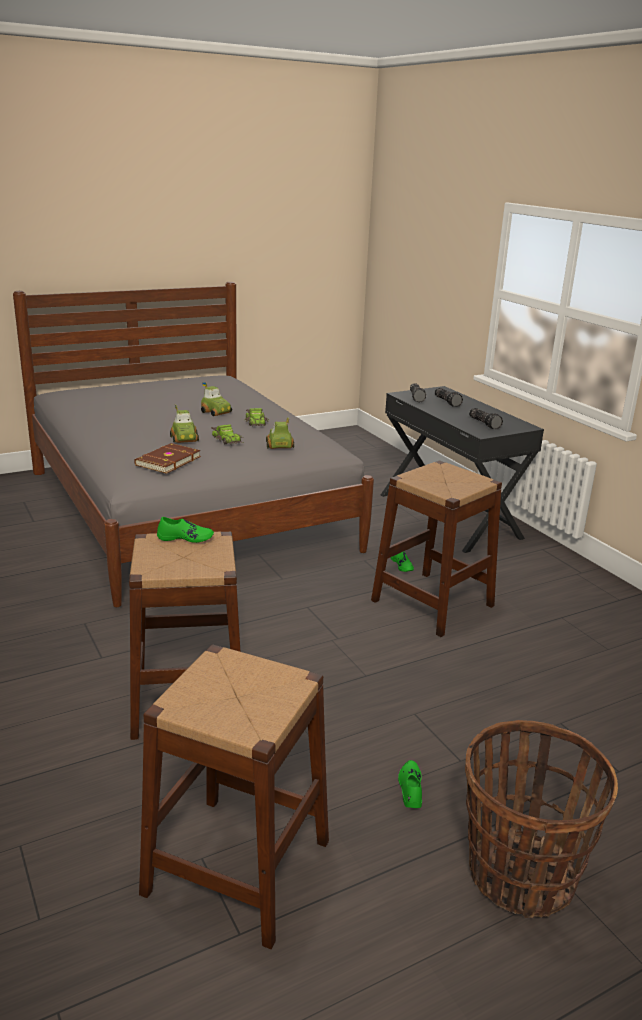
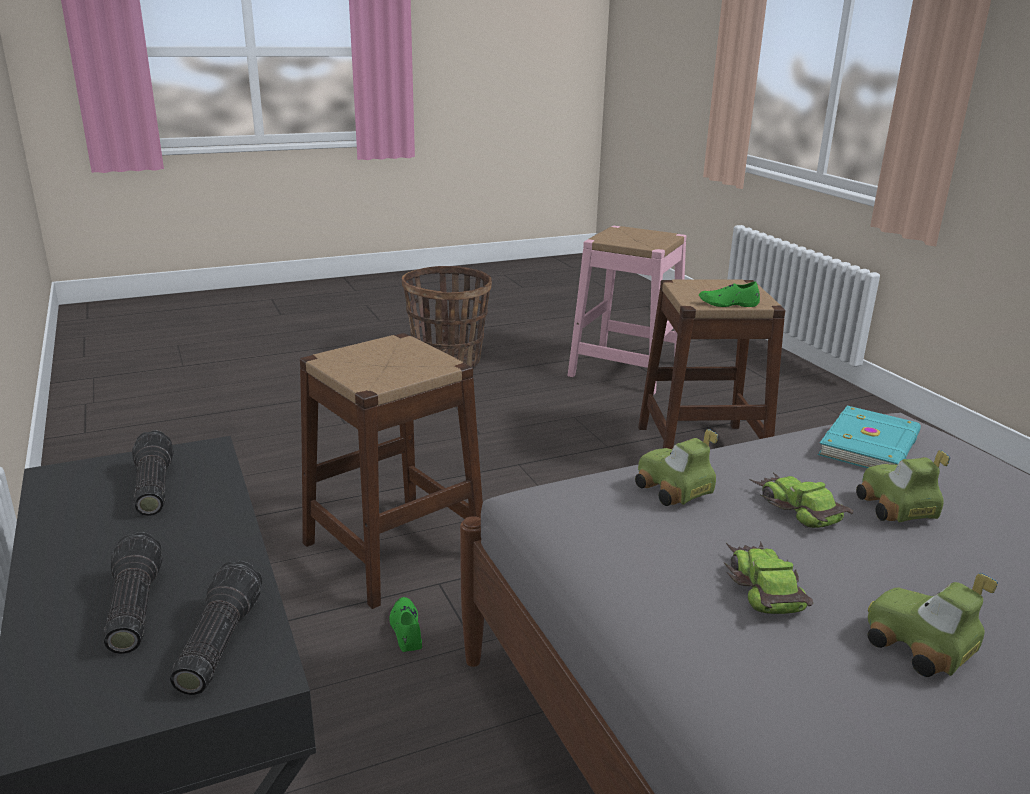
camera: 175 degrees left, 0 degrees up
(167, 461) = (871, 445): brown book -> turquoise book
(237, 866) = (625, 370): brown stool -> pink stool
(279, 445) = (672, 490): toy car -> toy car turned 150 degrees clockwise
(410, 788) = (502, 393): green shoe -> none

